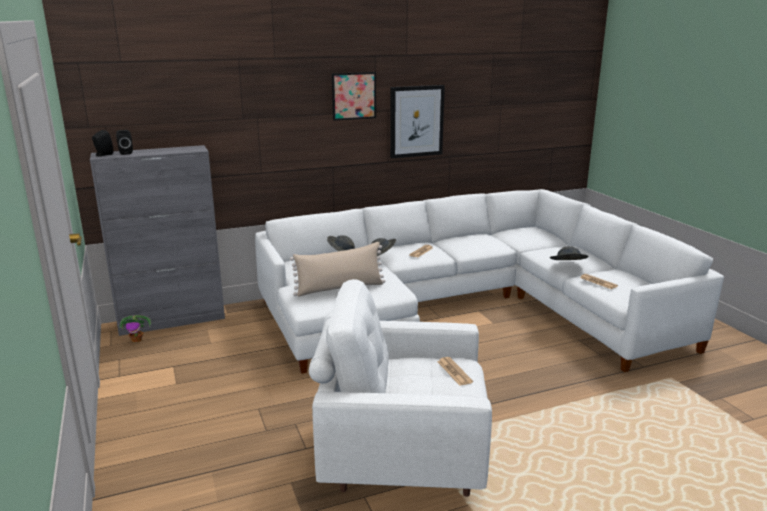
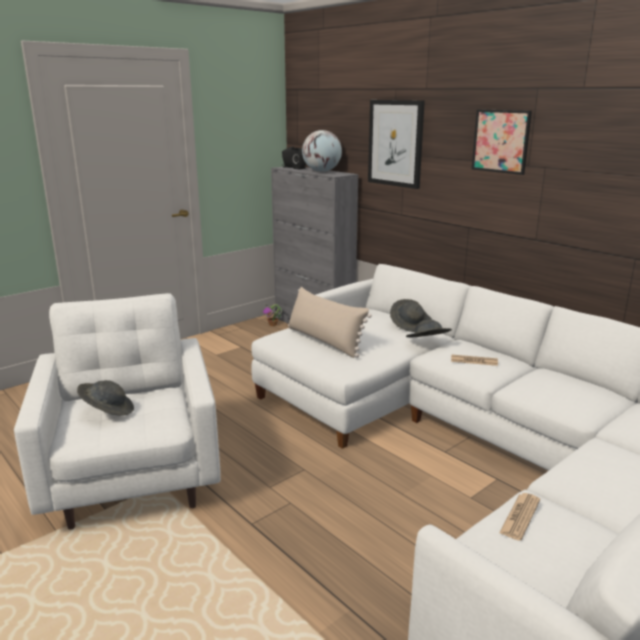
camera: 70 degrees right, 0 degrees up
(165, 150) = (321, 171): none -> globe
(416, 121) = (582, 190): picture -> picture (395, 143)
(454, 372) = (145, 421): newspaper -> none
(567, 265) = (564, 479): grey hat -> grey hat (107, 411)

